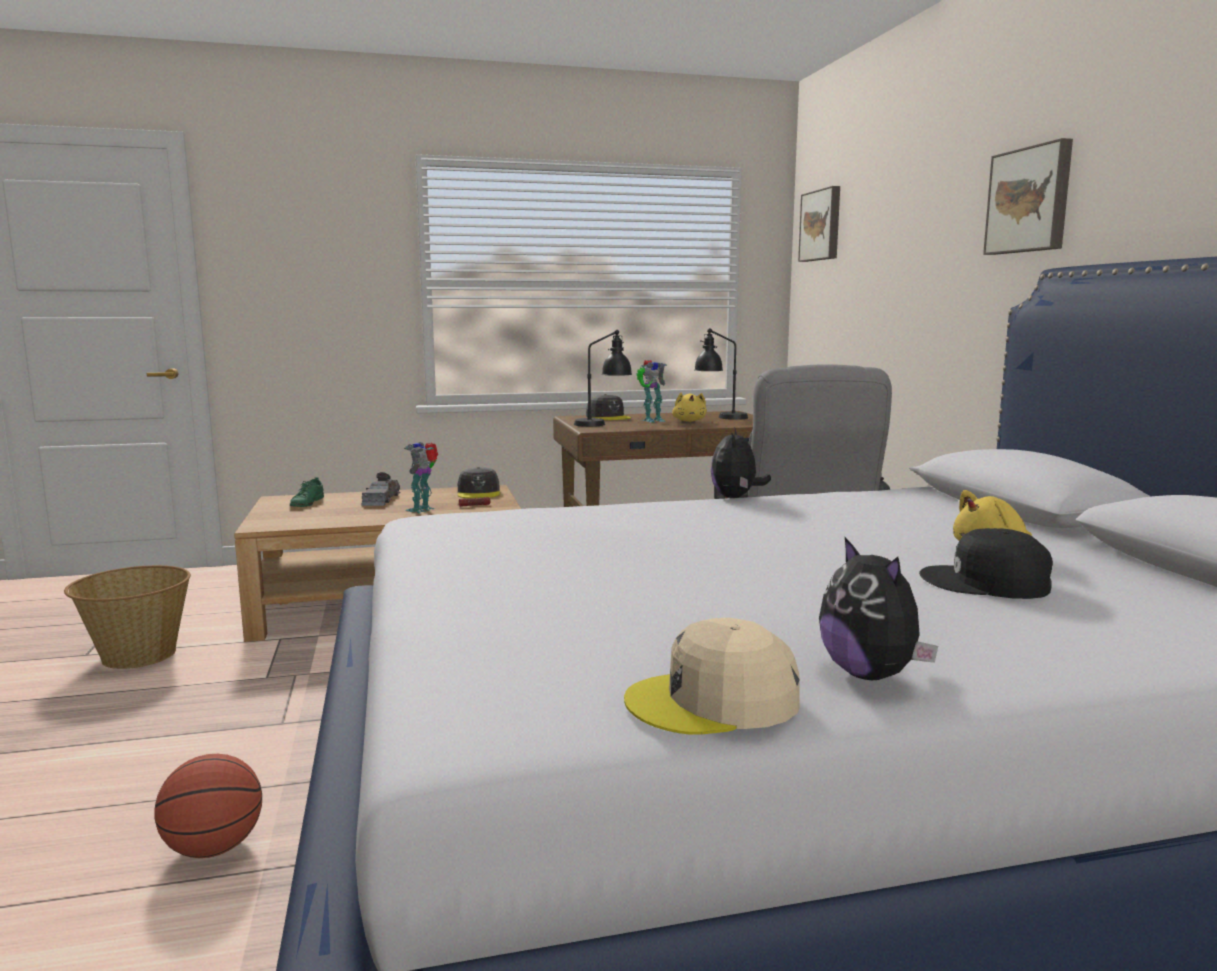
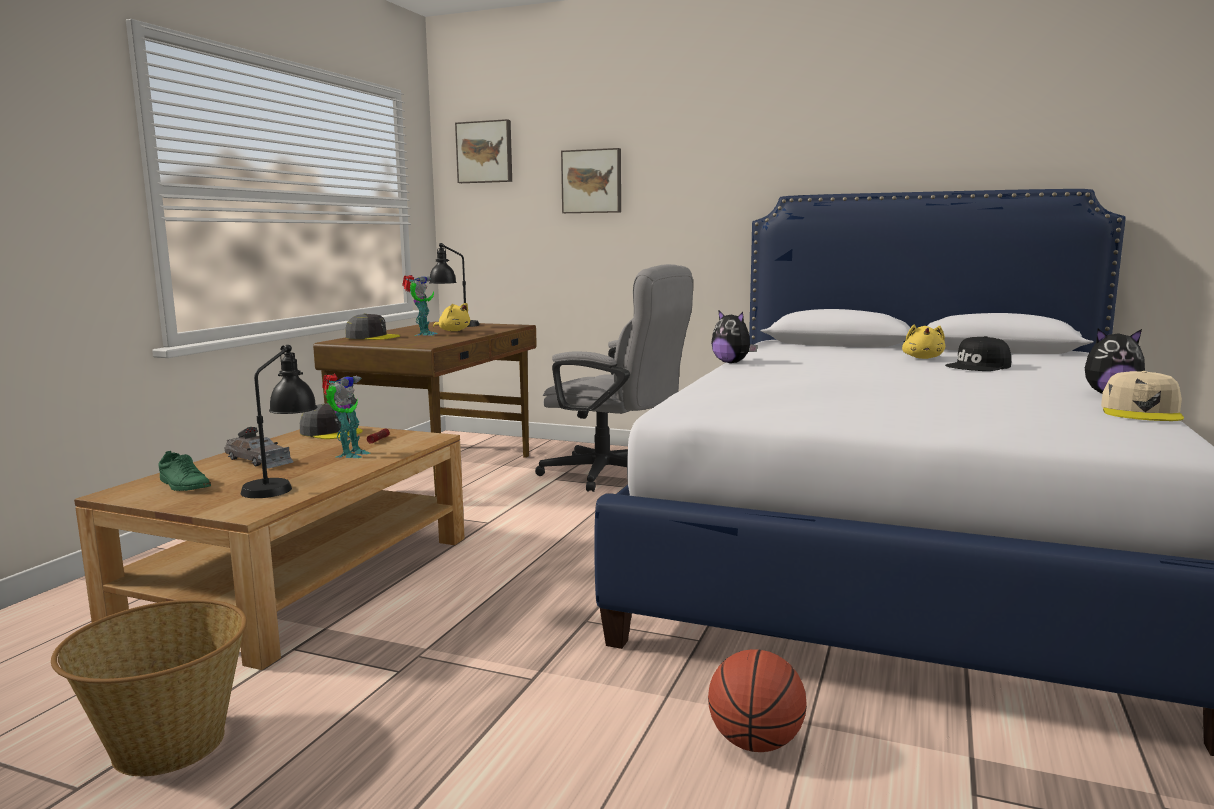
camera: 55 degrees left, 0 degrees up
(423, 510) = (349, 454): toy robot -> toy robot turned 135 degrees counterclockwise
(603, 424) = (405, 341): black table lamp -> black table lamp (283, 485)
(1030, 200) = (743, 150): picture -> picture (592, 181)

